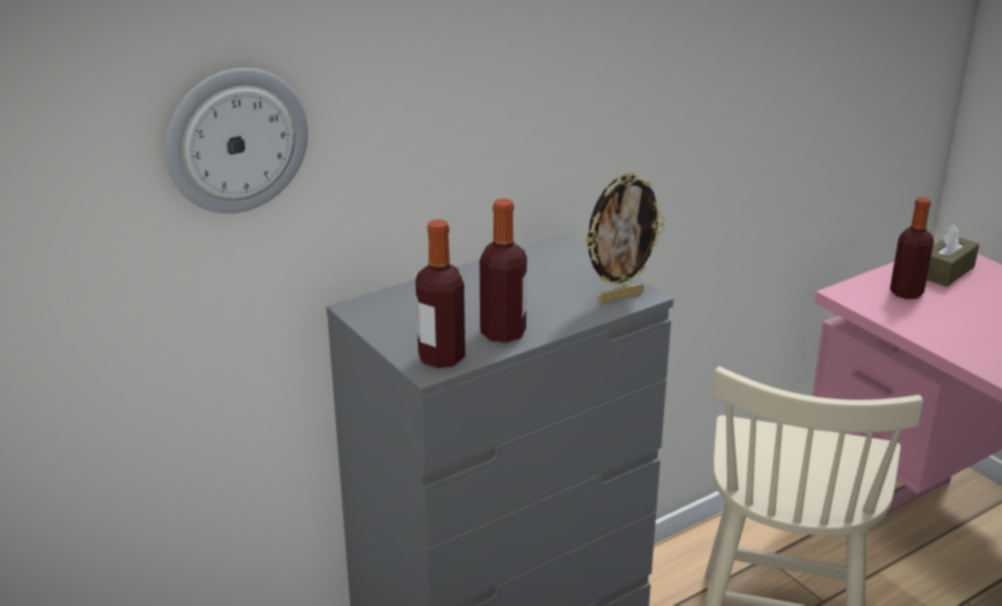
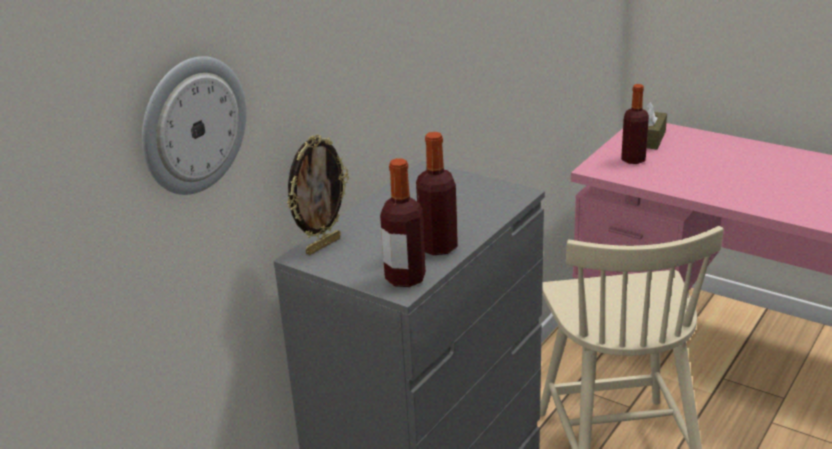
camera: 20 degrees left, 0 degrees up
(620, 297) = (504, 198): picture frame -> picture frame (322, 245)

